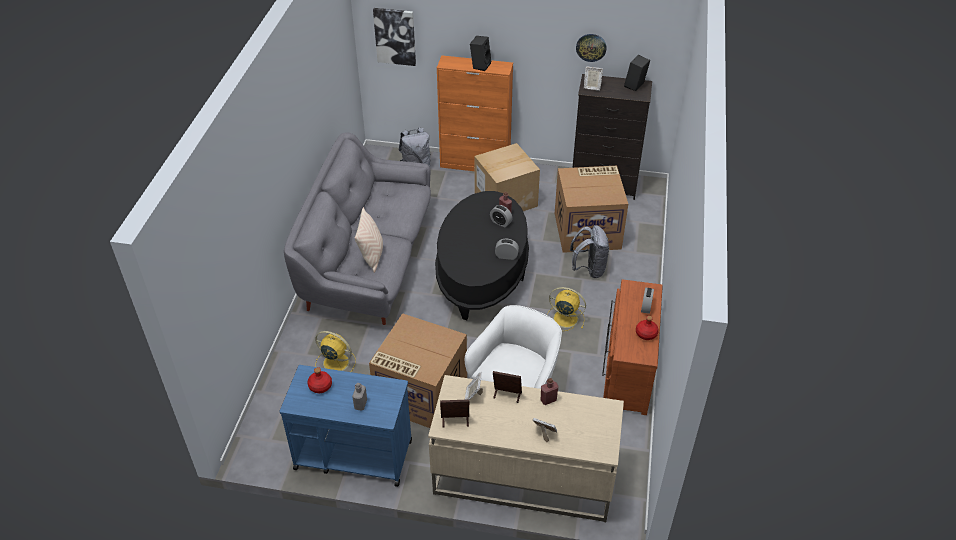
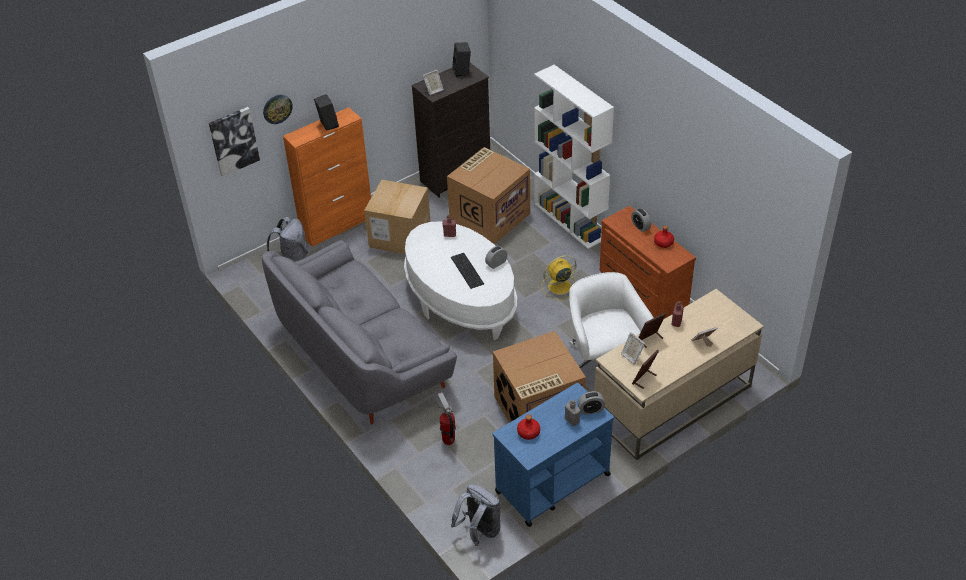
camera: 45 degrees left, 0 degrees up
(335, 362) = (448, 440): yellow fan -> fire extinguisher
(372, 256) = (397, 336): beige pillow -> none
(478, 246) = (466, 271): none -> keyboard
(482, 273) = (460, 299): black coffee table -> white coffee table
(501, 222) = (457, 244): alarm clock -> alarm clock (591, 410)
(589, 269) = (528, 242): grey backpack -> grey backpack (479, 531)
(591, 47) = (410, 57): wall clock -> wall clock (277, 108)
(645, 277) = (570, 221): none -> white bookcase

